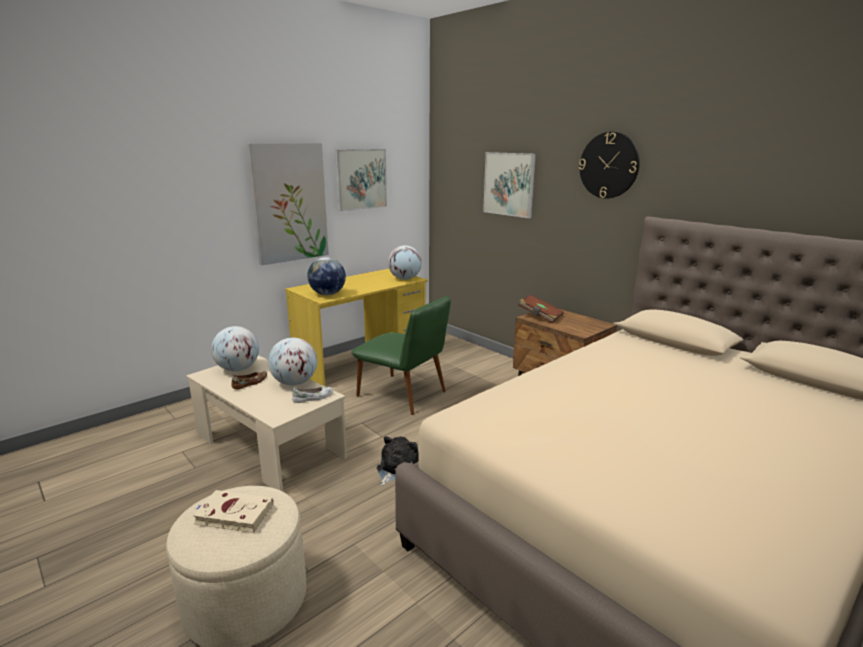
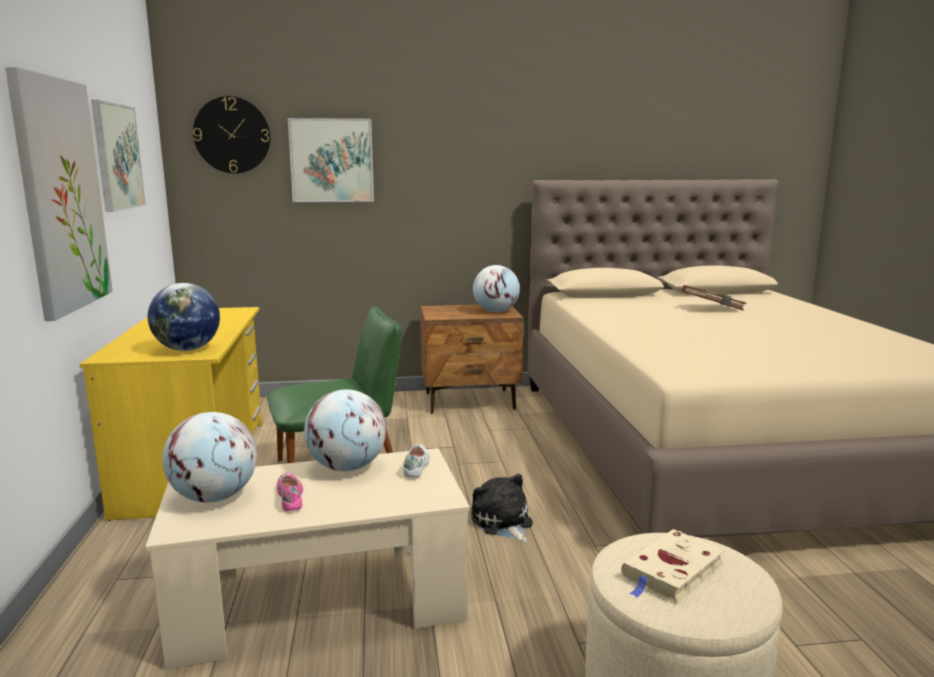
camera: 55 degrees left, 5 degrees down
(250, 383) = (291, 496): brown shoe -> pink shoe
(405, 279) = (229, 312): globe -> globe (495, 311)
(540, 316) = (442, 314): brown book -> brown book (713, 309)
(609, 165) = (474, 130): wall clock -> wall clock (232, 135)

